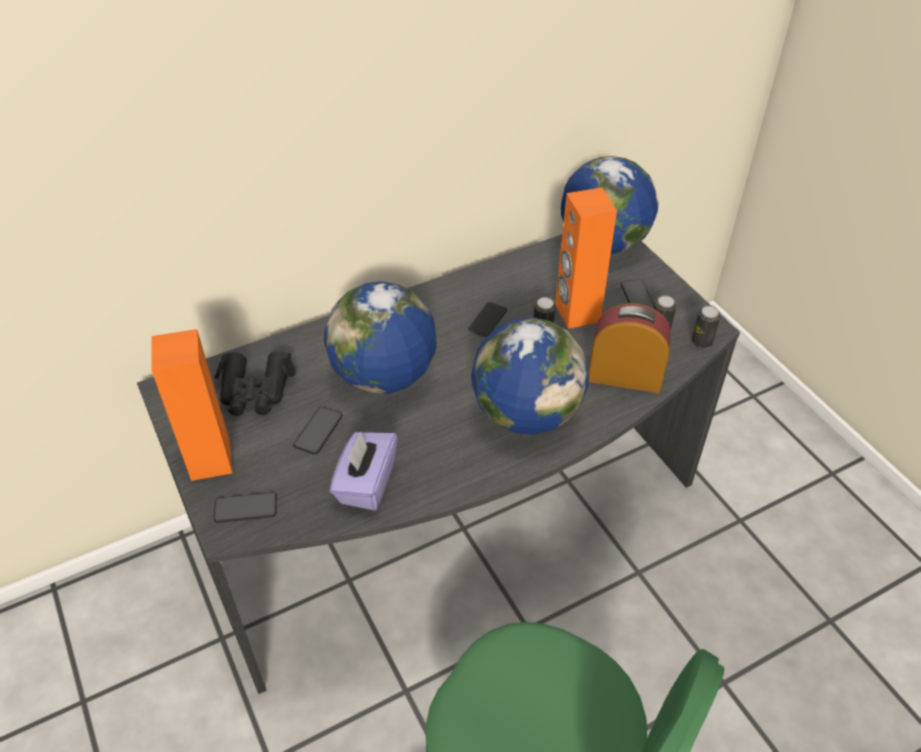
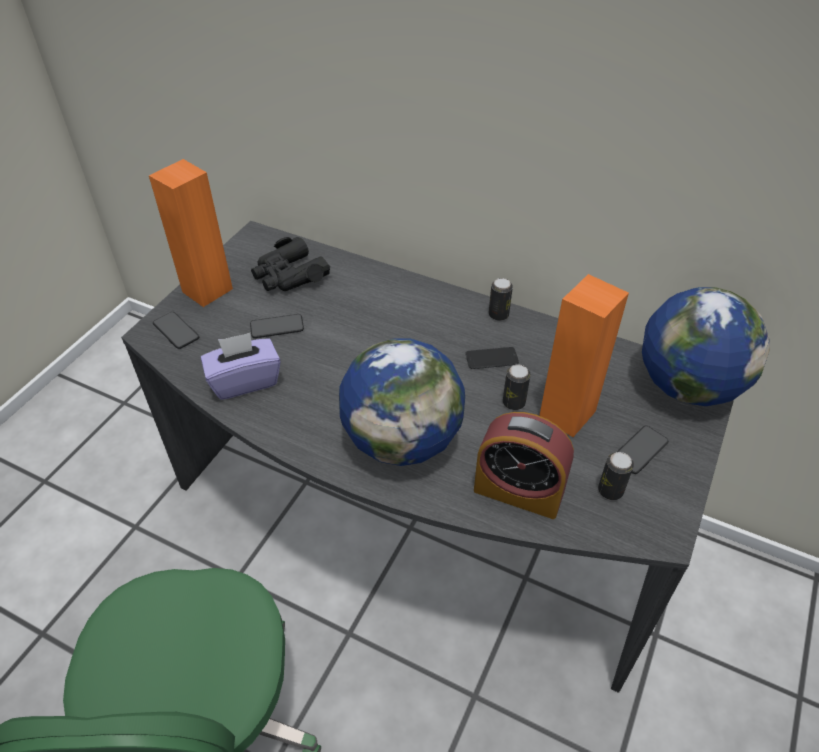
camera: 55 degrees right, 0 degrees up
(384, 377) = (365, 332): globe -> none
(625, 376) = (518, 491): alarm clock -> alarm clock turned 135 degrees clockwise
(701, 342) = (634, 535): can -> can (498, 314)

